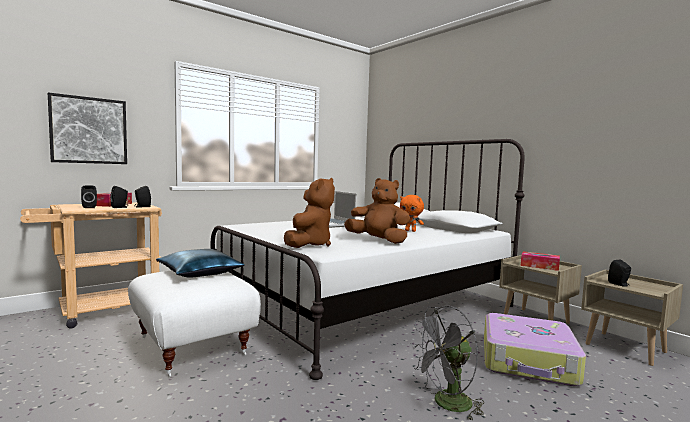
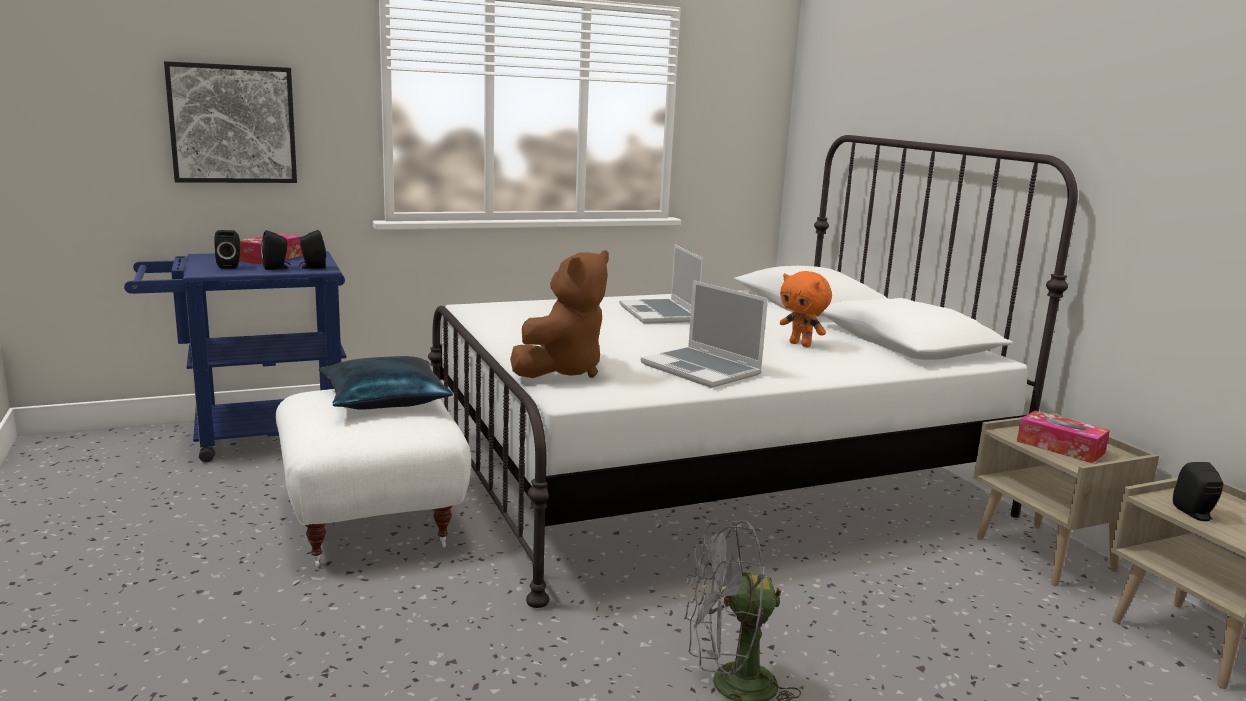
camera: 15 degrees right, 10 degrees up
(99, 312) = (254, 437): beige cart -> blue cart
(378, 241) = (703, 370): brown plush toy -> laptop
(528, 361) = (952, 637): suitcase -> none

